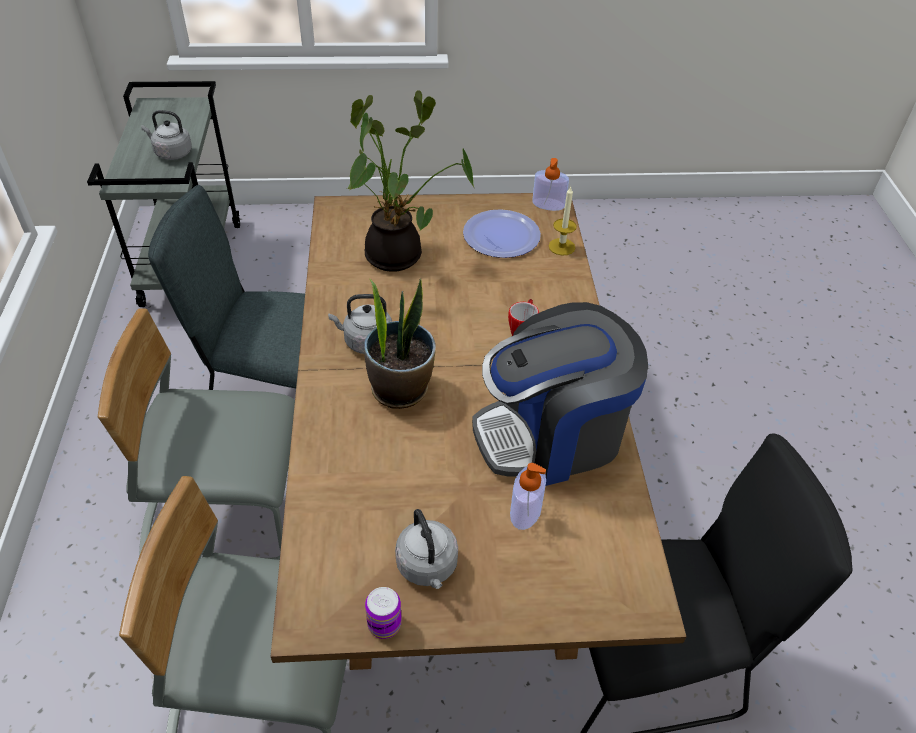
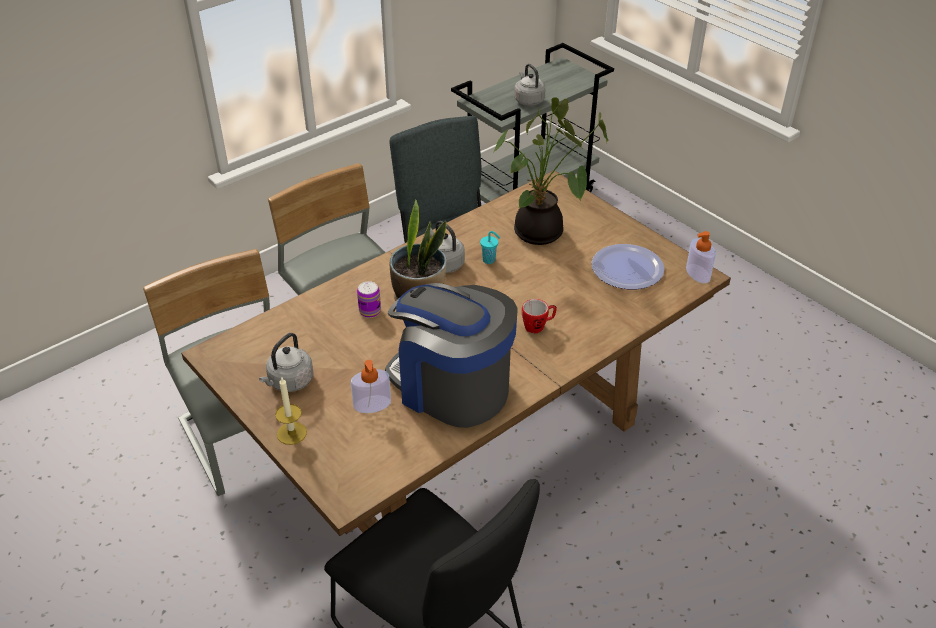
camera: 55 degrees right, 5 degrees down
(384, 624) = (235, 384): can -> can (370, 311)
(397, 308) = (489, 260): none -> turquoise cup
(561, 247) = (655, 303): candle -> candle (291, 433)

